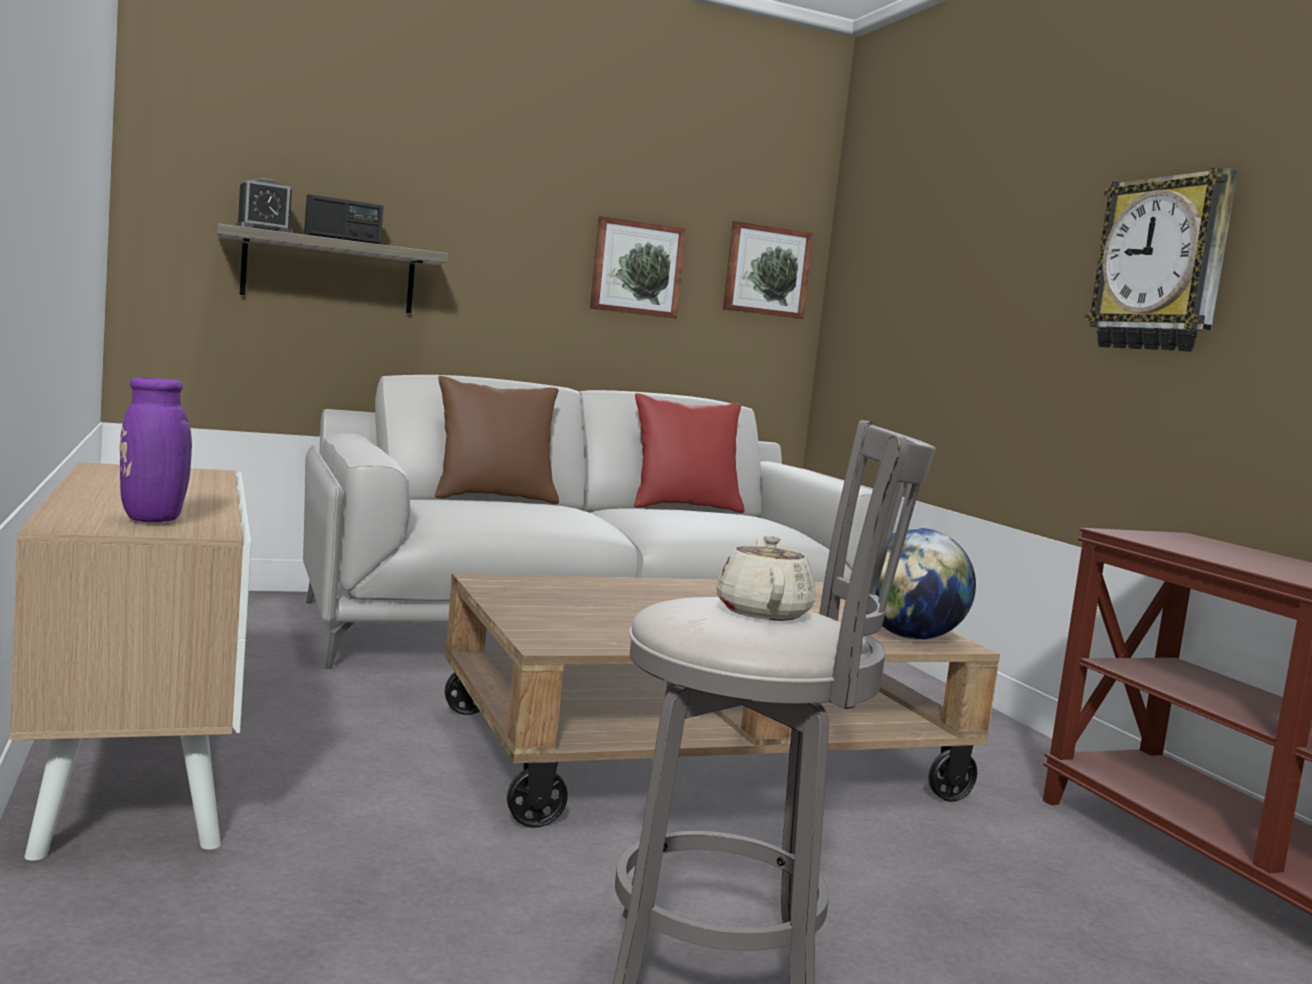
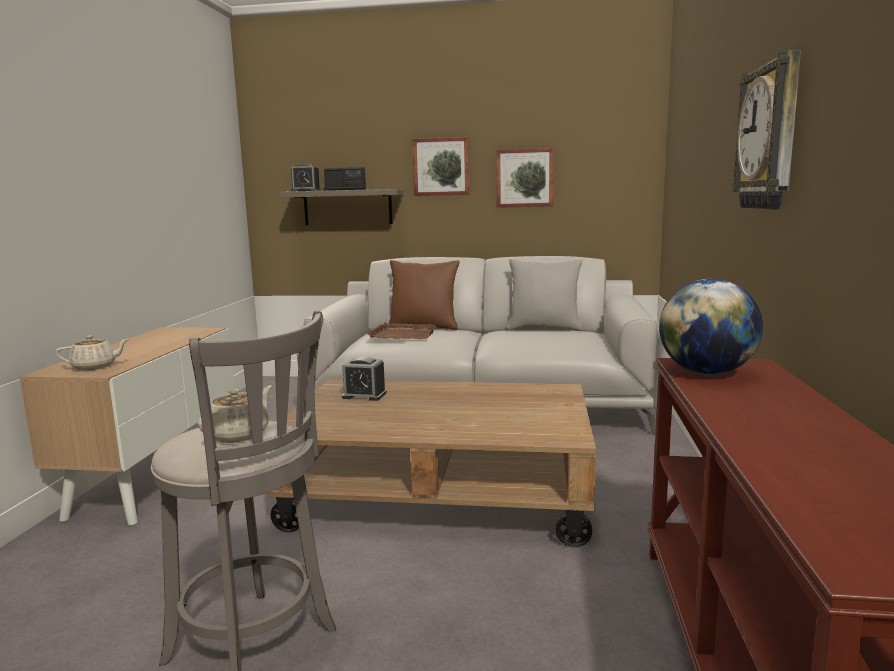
camera: 30 degrees right, 5 degrees up
(154, 521) = (95, 367): purple vase -> beige teapot
(490, 506) = (402, 335): none -> brown tray
(566, 595) = (364, 395): none -> alarm clock
(684, 508) = (544, 328): red pillow -> grey pillow
(766, 271) = (617, 166): picture -> picture (441, 167)
(910, 637) = (546, 432): globe -> globe (706, 372)

